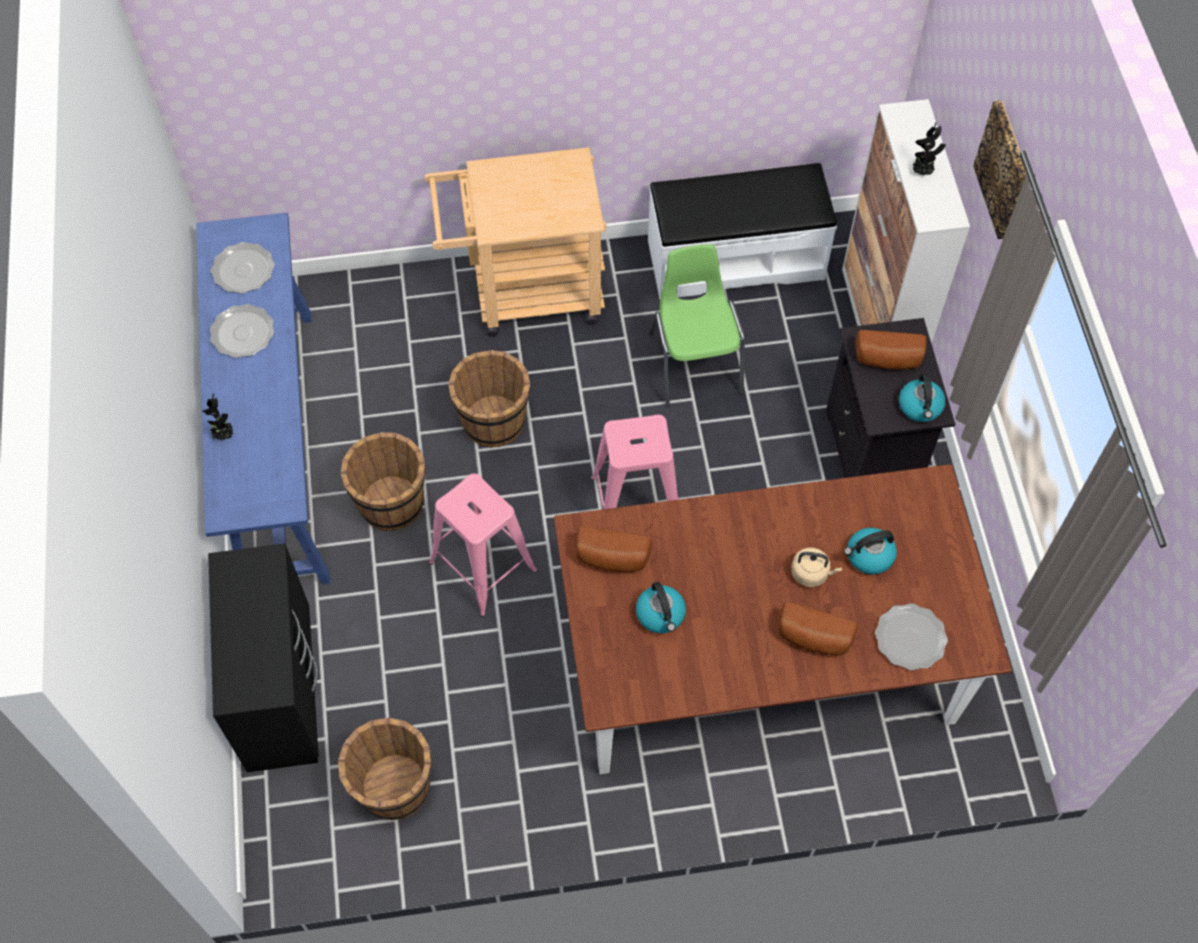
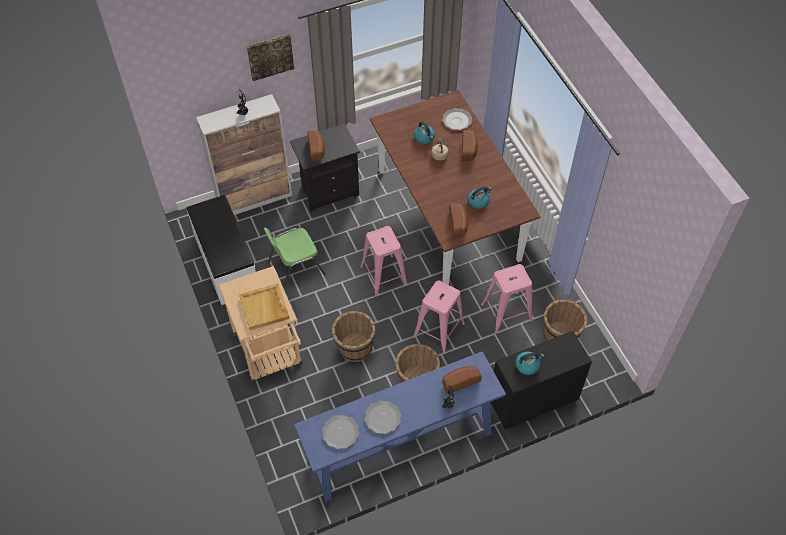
camera: 105 degrees left, 5 degrees down
(261, 465) = (459, 381): none -> bread
(482, 702) = (507, 313): none -> pink stool
(516, 202) = (265, 308): none -> beige tray
(920, 407) = (339, 135): kettle -> kettle (527, 365)

